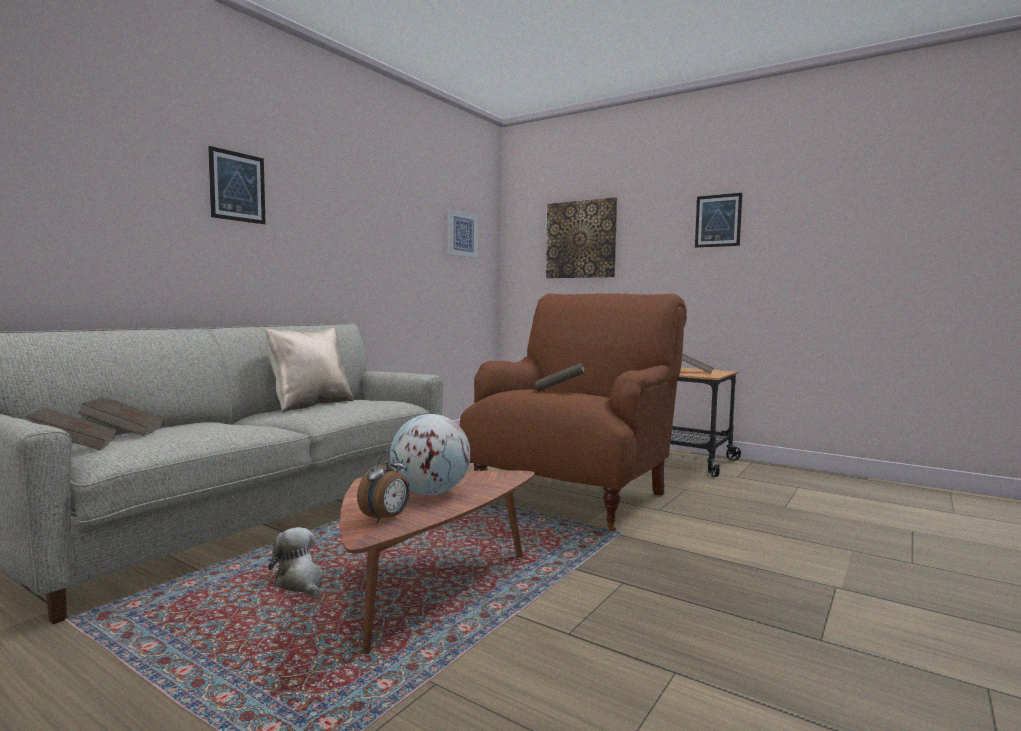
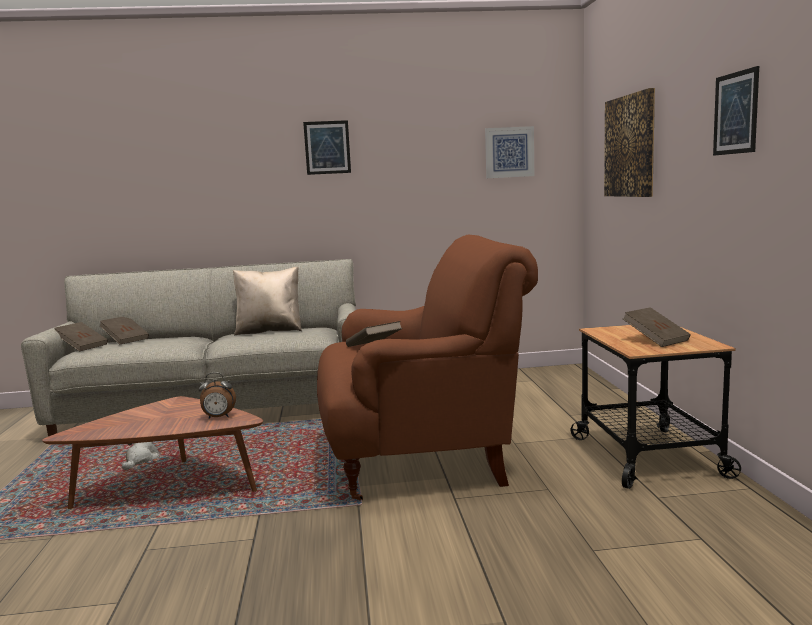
camera: 50 degrees right, 5 degrees up
(237, 186) = (239, 157): picture -> picture (327, 147)
(386, 518) = (100, 428): alarm clock -> alarm clock (218, 417)
(430, 493) = (164, 418): globe -> none

